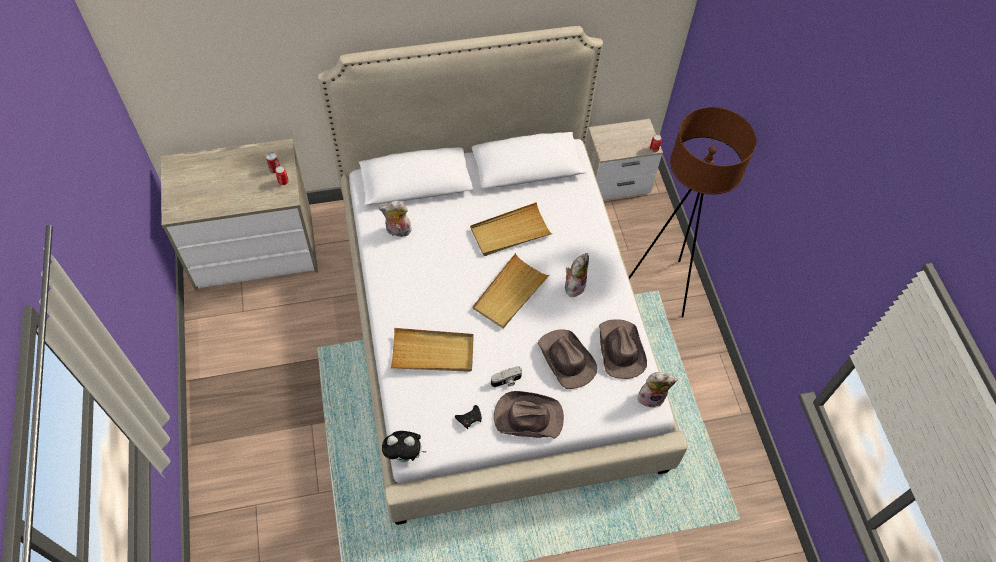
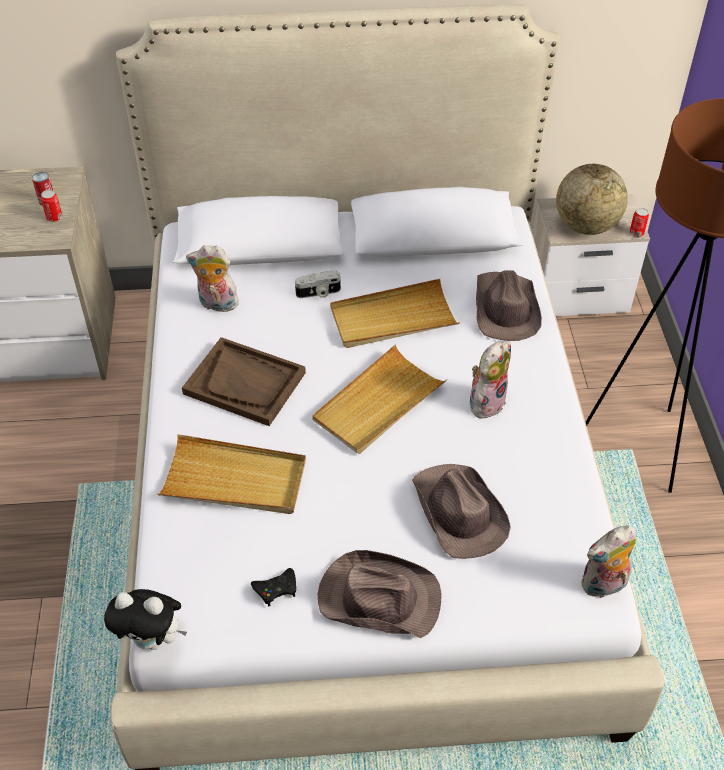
camera: 10 degrees right, 10 degrees down
(426, 287) = (245, 383): none -> brown tray
(506, 381) = (351, 536): camera -> camera (318, 293)
(620, 350) = (554, 506): brown hat -> brown hat (505, 308)
(621, 146) = (586, 226): none -> globe
(651, 396) = (603, 586): plush toy -> plush toy turned 150 degrees clockwise

